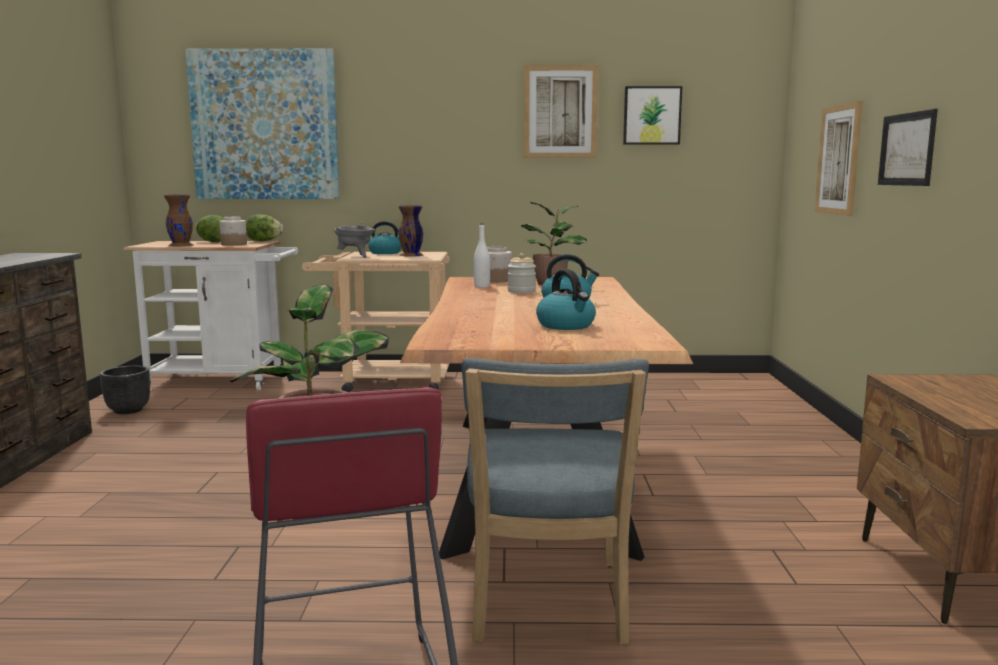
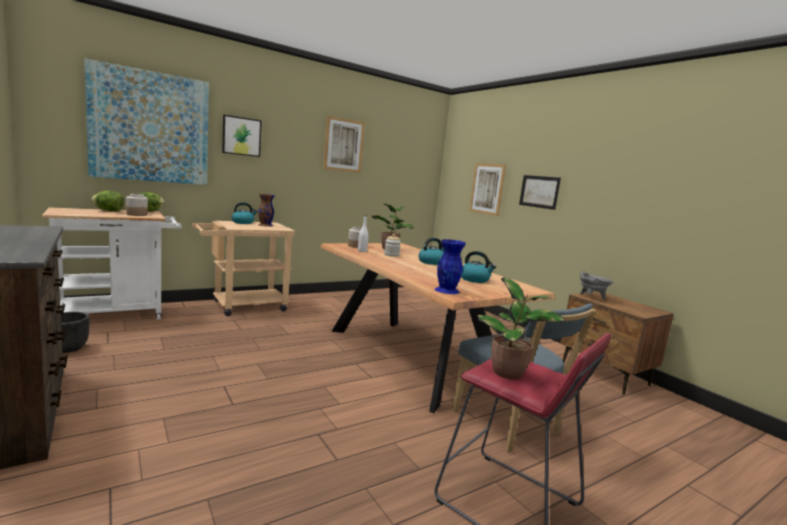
camera: 35 degrees left, 0 degrees up
(181, 245) = (93, 214): brown vase -> none
(355, 257) = (234, 226): grey cooking pot -> grey cooking pot (591, 298)
(450, 335) = (447, 290): none -> blue vase
(651, 115) = (387, 153): picture -> picture (241, 136)

